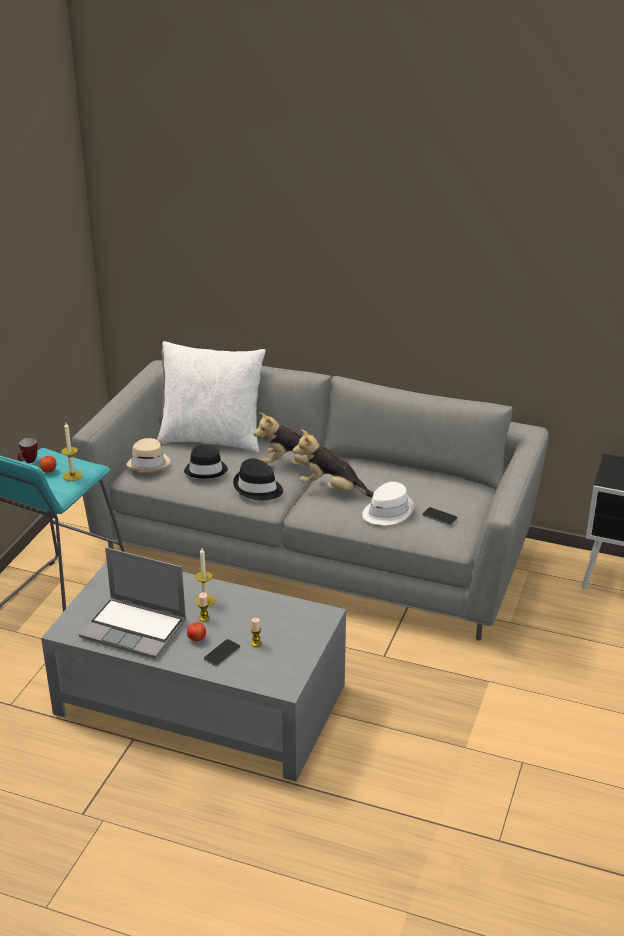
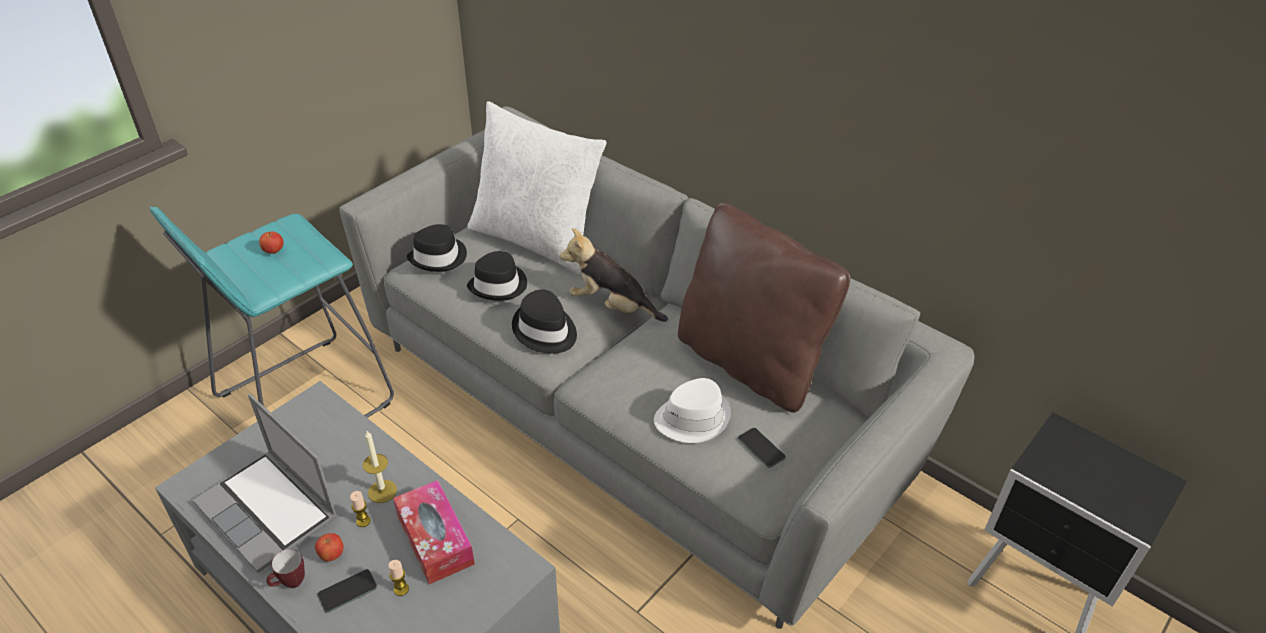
camera: 20 degrees right, 10 degrees up
(28, 462) = (262, 231): mug -> mug (290, 584)
(72, 475) = (295, 265): candle -> none
(149, 463) = (439, 257): beige hat -> black hat
(259, 615) = (435, 540): none -> tissue box
(332, 489) = (638, 359): plush toy -> none
(405, 475) = (750, 362): none -> brown pillow

